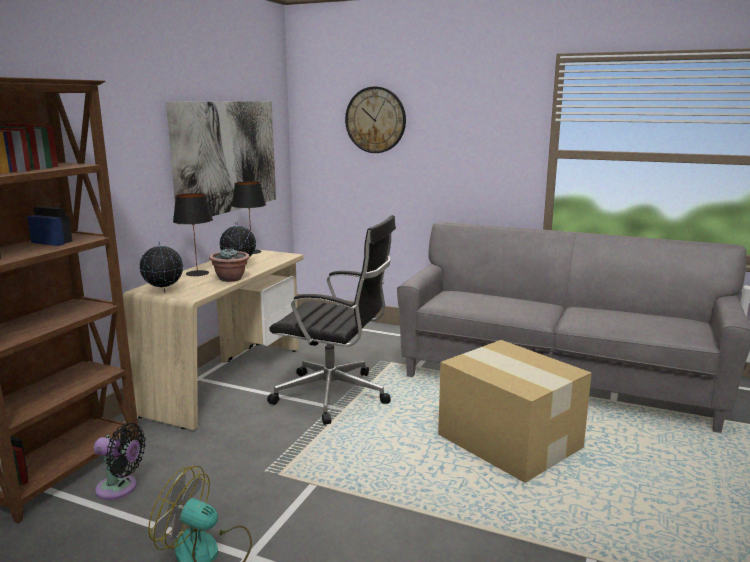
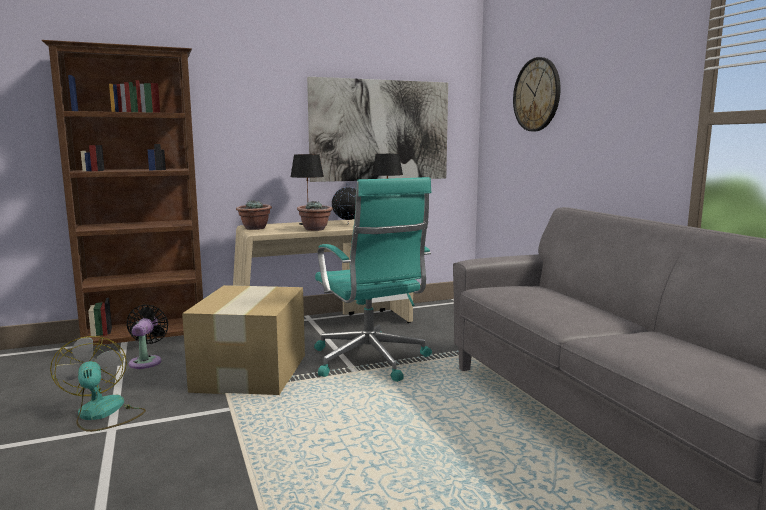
camera: 45 degrees right, 5 degrees down
(120, 488) = (146, 361): black fan -> black fan turned 150 degrees counterclockwise
(163, 292) = (255, 228): globe -> potted plant
(335, 396) = (370, 361): black office chair -> turquoise office chair
(510, 443) = (436, 459): cardboard box -> cardboard box (249, 373)

